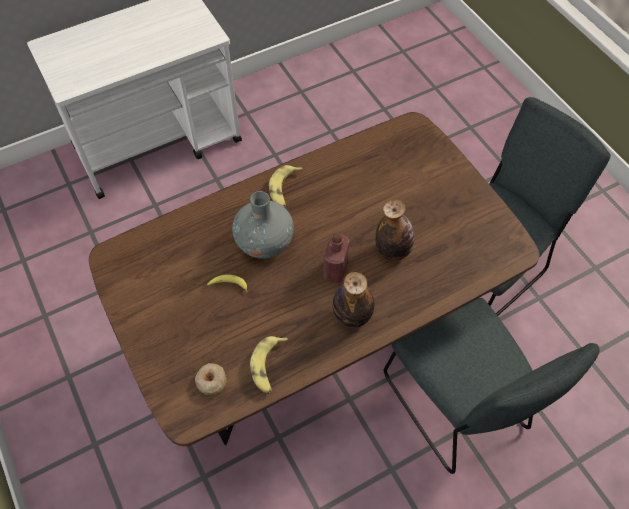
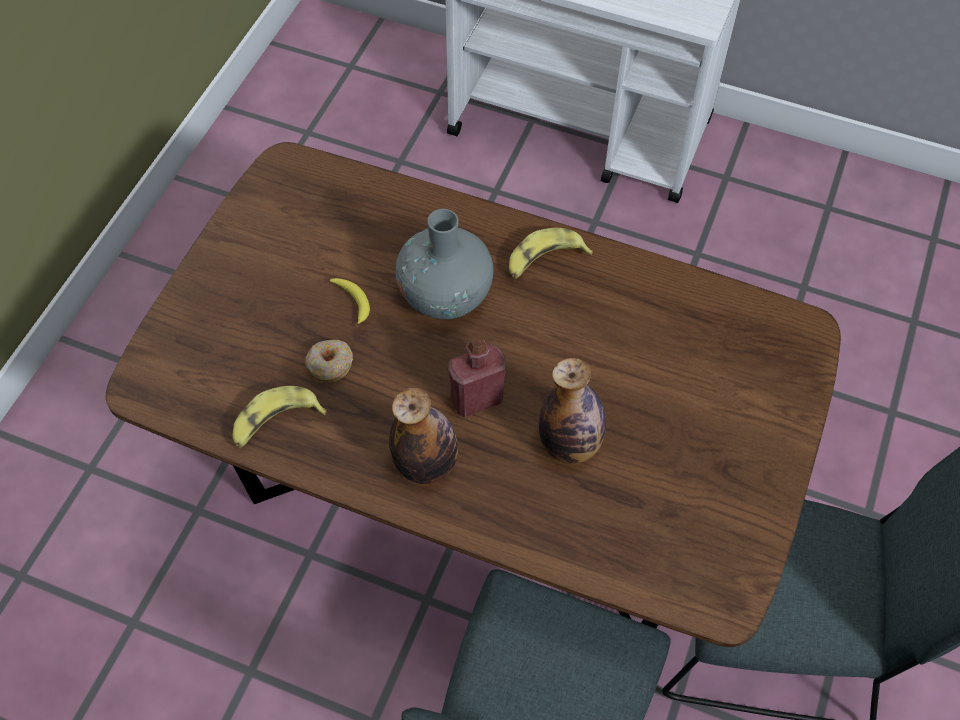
camera: 50 degrees right, 0 degrees up
(211, 381) = (208, 378): donut -> donut (330, 365)

